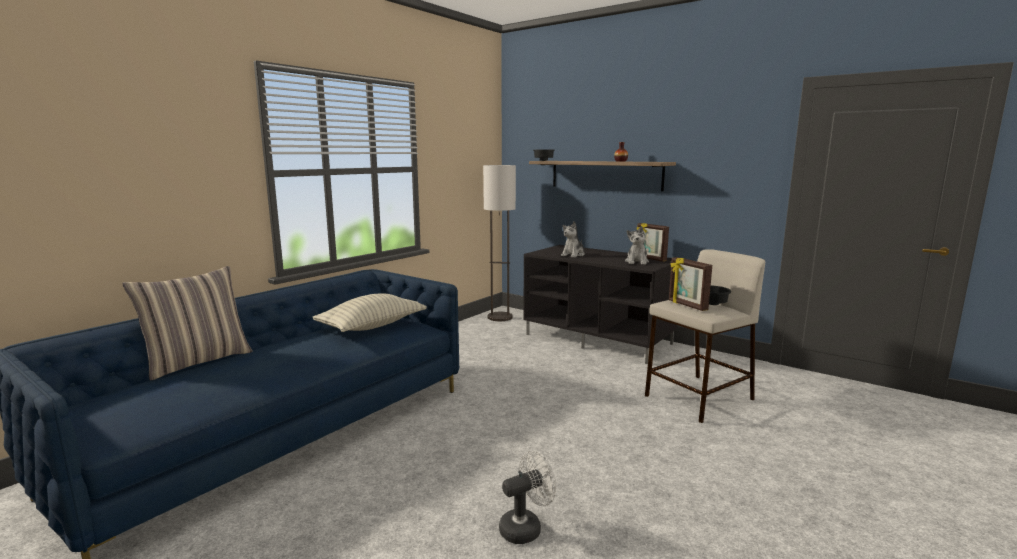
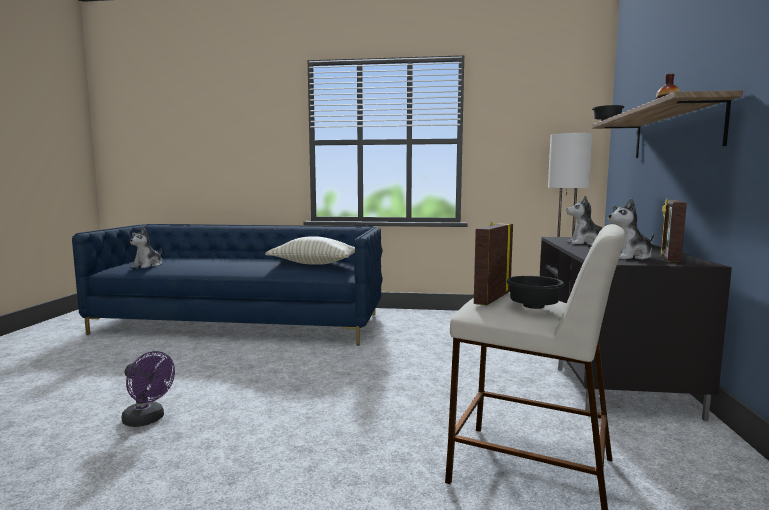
camera: 60 degrees right, 5 degrees down
(162, 408) = (148, 265): none -> plush toy
(198, 361) = (214, 256): pillow -> none
(526, 527) = (148, 420): white fan -> purple fan

